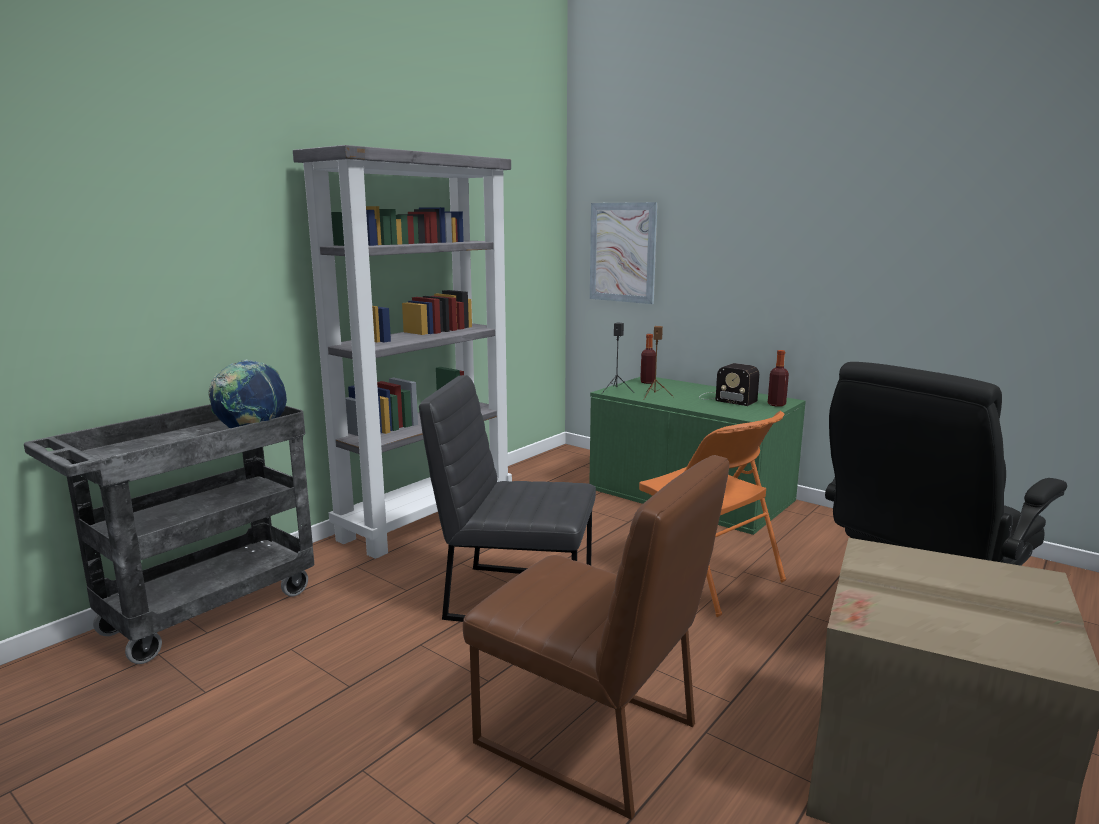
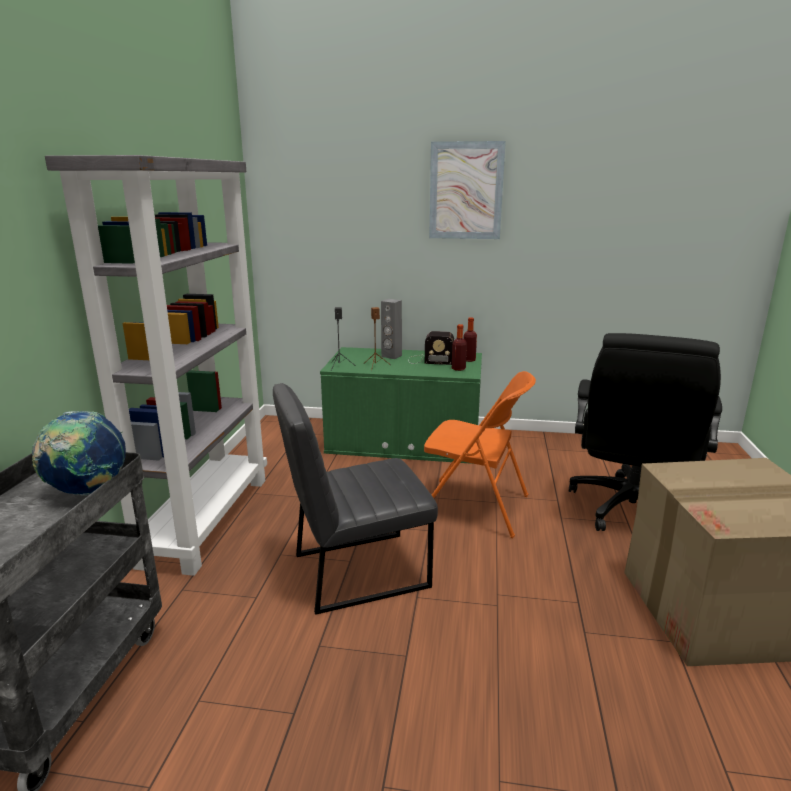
camera: 30 degrees left, 5 degrees up
(591, 737) = (521, 670): brown chair -> none
(622, 252) = (311, 241): picture -> picture (466, 191)
(647, 382) = (353, 353): bottle -> bottle (458, 369)
(687, 389) = (391, 356): none -> grey speaker

